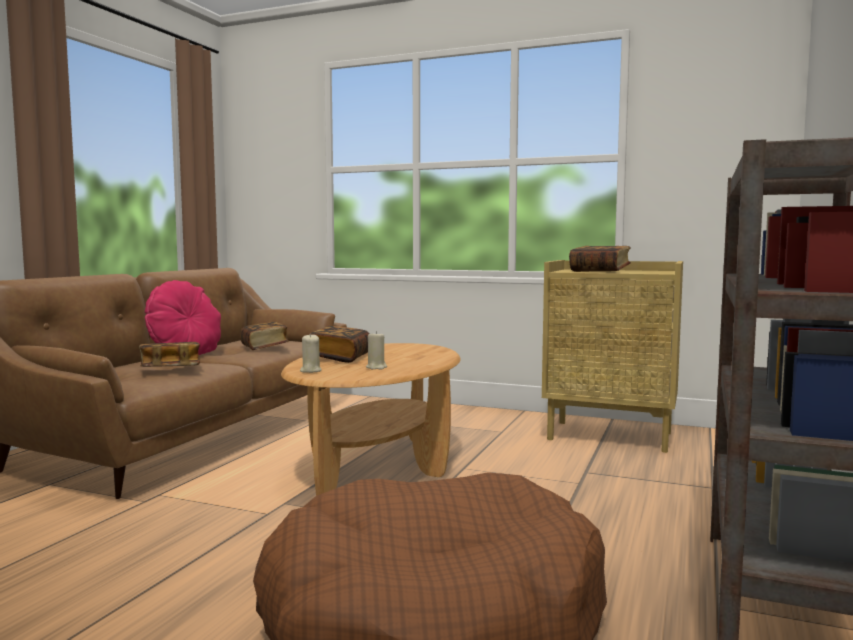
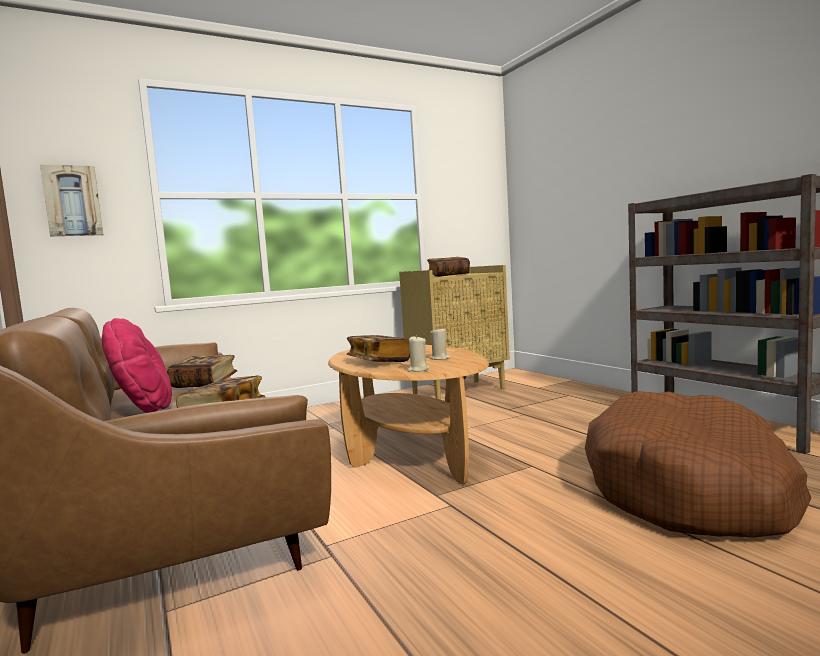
camera: 50 degrees left, 0 degrees up
(273, 178) = (72, 201): none -> picture

